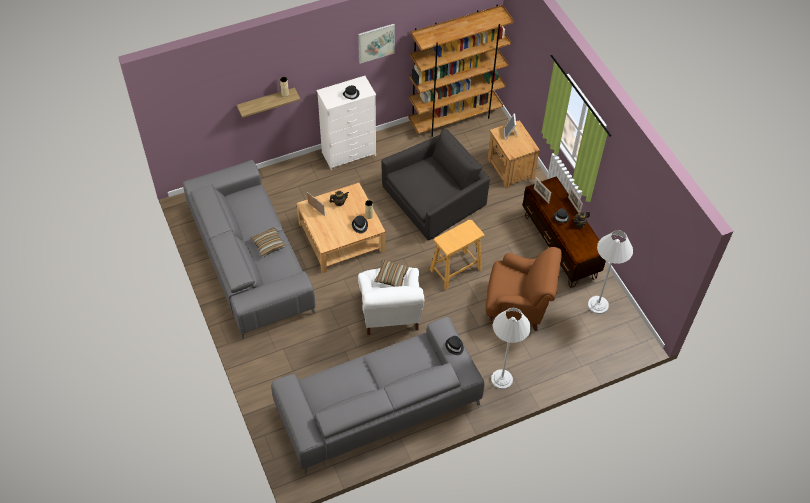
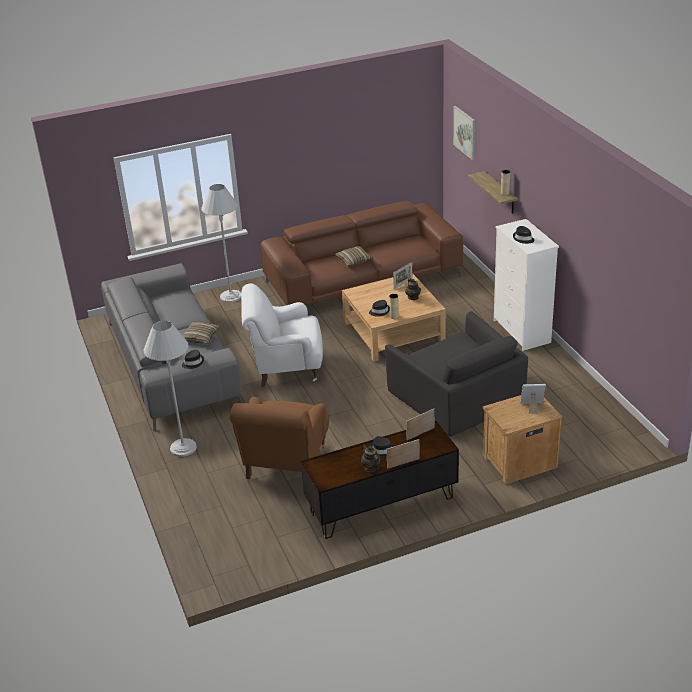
camera: 95 degrees right, 20 degrees down
(250, 259) = (363, 279): grey sofa -> brown sofa
(376, 43) = (575, 212): picture -> picture (465, 132)
(391, 276) = (302, 329): pillow -> pillow (200, 337)
(455, 118) = (605, 412): brown bookcase -> none
(456, 269) = (345, 413): beige stool -> none
(598, 305) = (280, 537): white floor lamp -> white floor lamp (230, 296)

